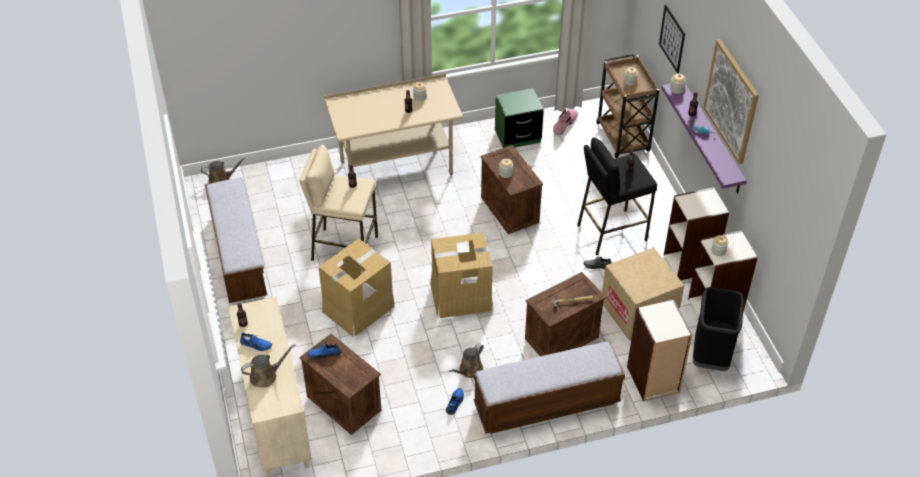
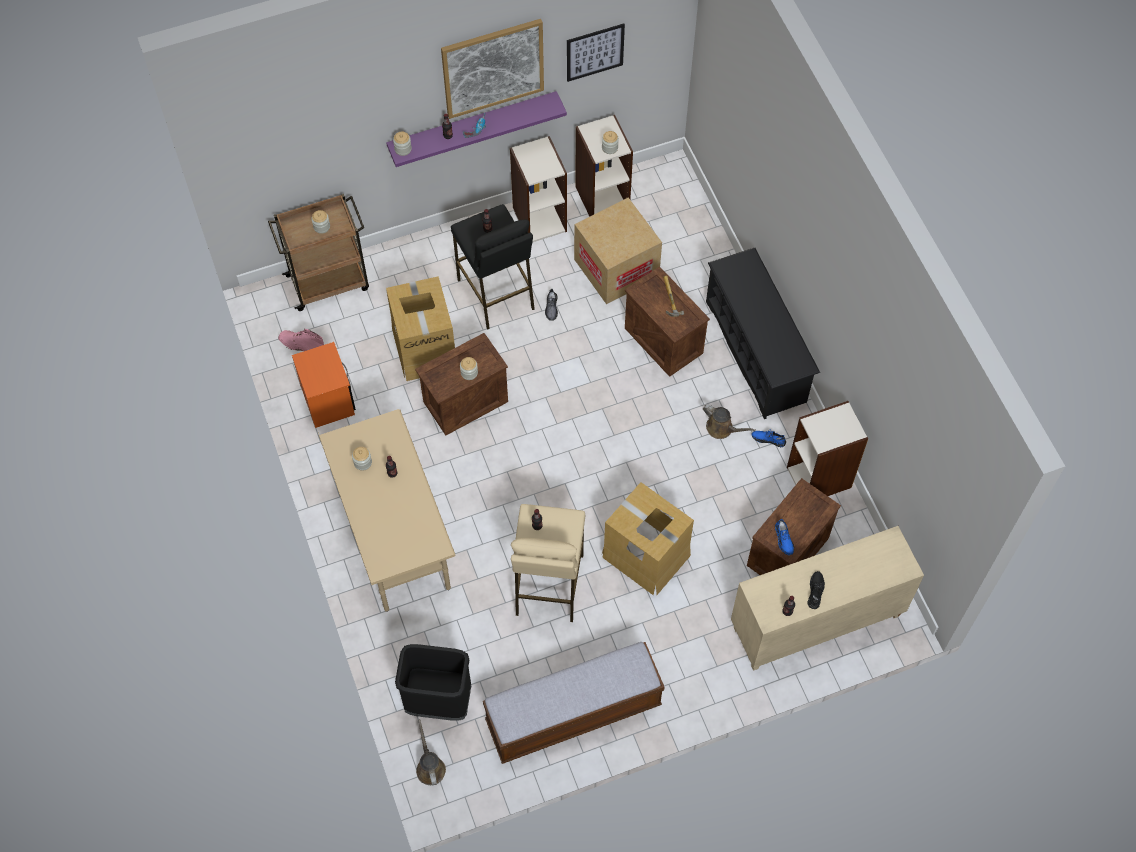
camera: 95 degrees left, 15 degrees up
(256, 344) = (815, 591): blue shoe -> black shoe
(266, 376) = (858, 572): brown watering can -> none
(461, 297) = (614, 444): cardboard box -> cardboard box (425, 347)
(517, 136) = (328, 400): green nightstand -> orange nightstand
(546, 404) = (756, 352): bench -> black shoe rack
(653, 380) = (709, 256): bookcase -> bookcase (819, 477)
(672, 39) = (337, 137): picture -> picture (595, 52)
(710, 356) = (670, 205): black trash can -> black trash can (438, 701)

